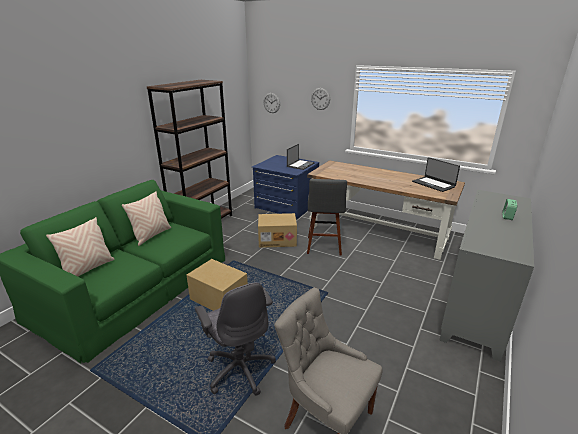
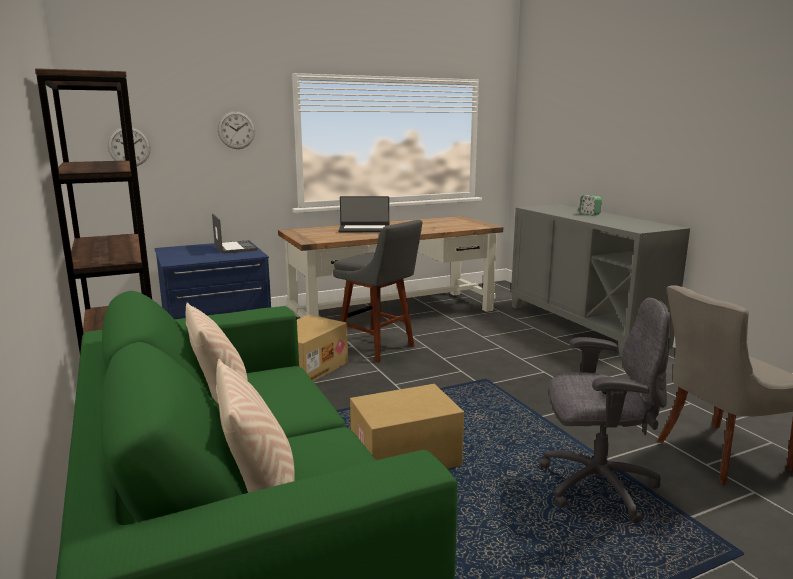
camera: 55 degrees left, 10 degrees down
(433, 184) = (447, 222): laptop -> laptop (364, 229)

